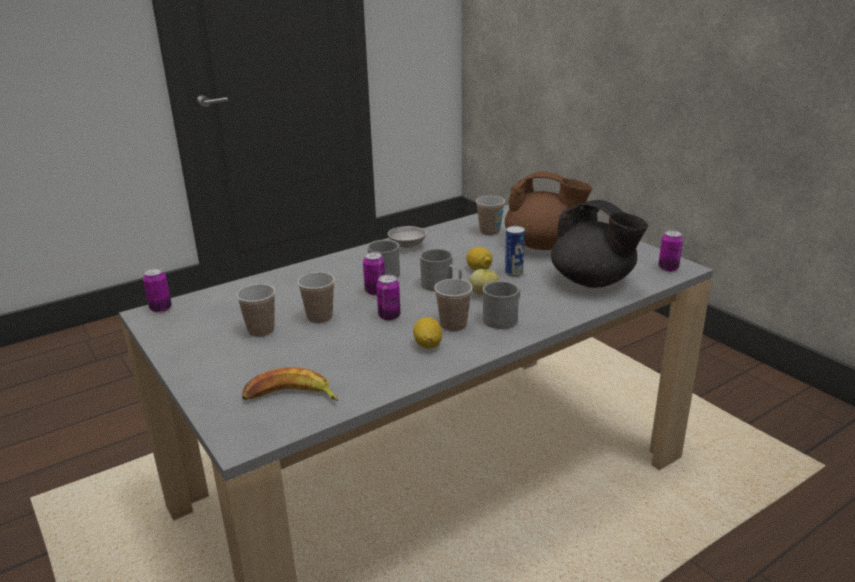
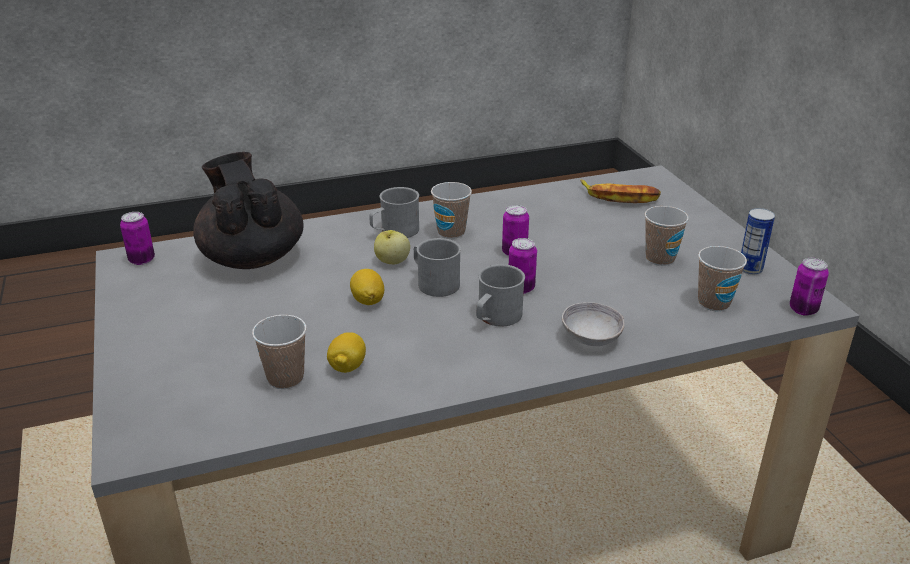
camera: 165 degrees left, 5 degrees up
(319, 317) = (594, 264): cup -> cup (713, 303)
(407, 245) = (442, 371): grey bowl -> grey bowl (591, 338)
(428, 345) = (487, 218): lemon -> lemon (347, 367)
(514, 273) = (330, 286): can -> can (750, 269)
(543, 245) = (237, 329): brown teapot -> none

